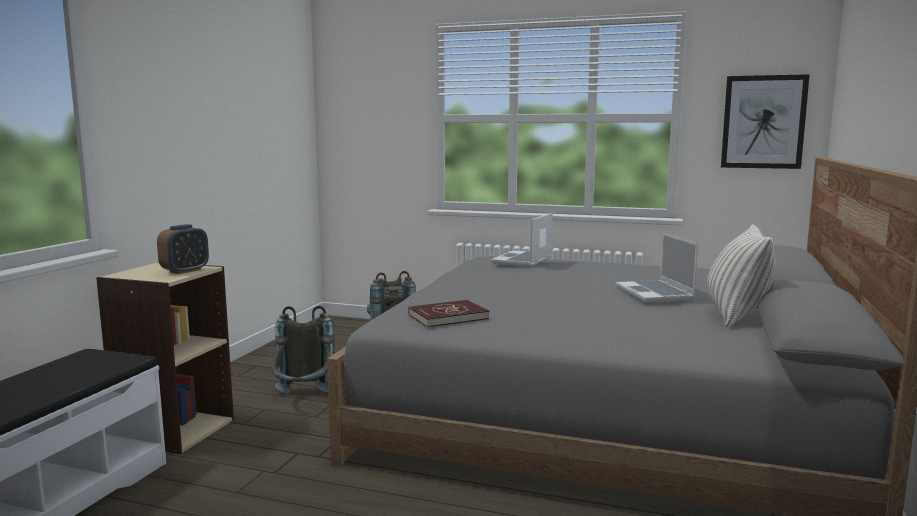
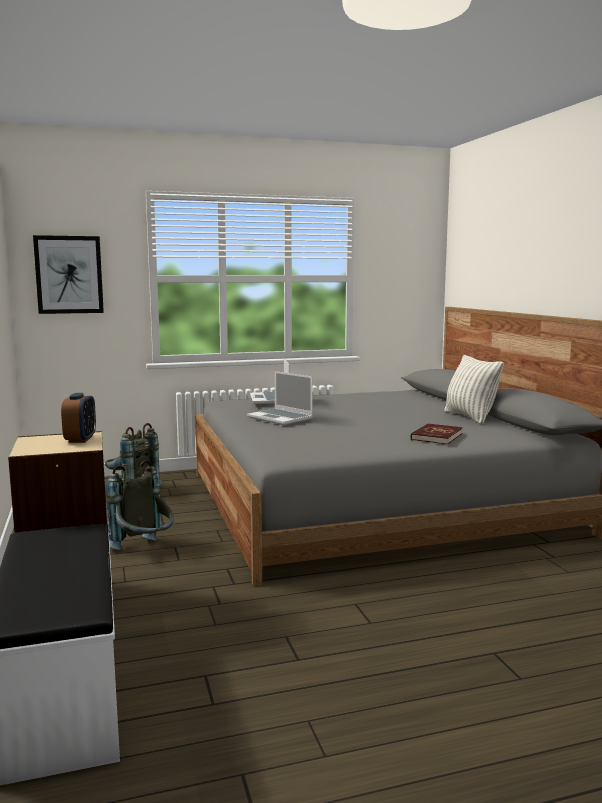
camera: 35 degrees left, 0 degrees up
(448, 317) = (315, 445): red book -> red book (436, 436)
(655, 293) = (402, 410): laptop -> laptop (281, 418)
(763, 122) = (406, 282): picture -> picture (69, 275)

